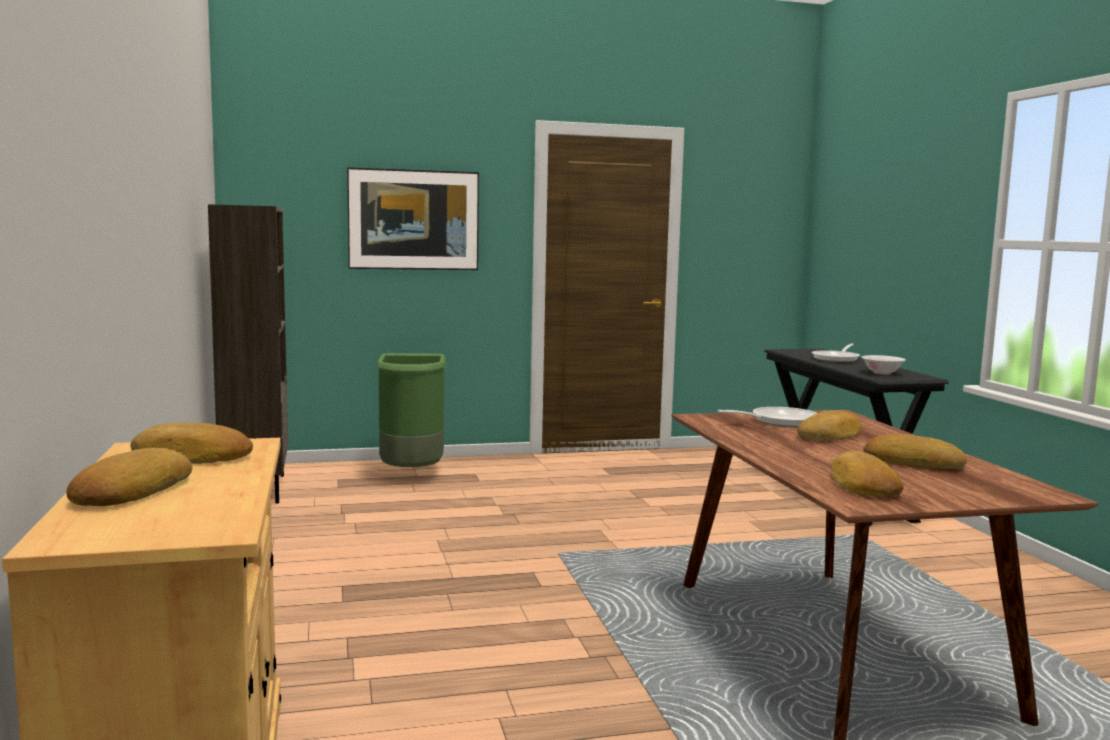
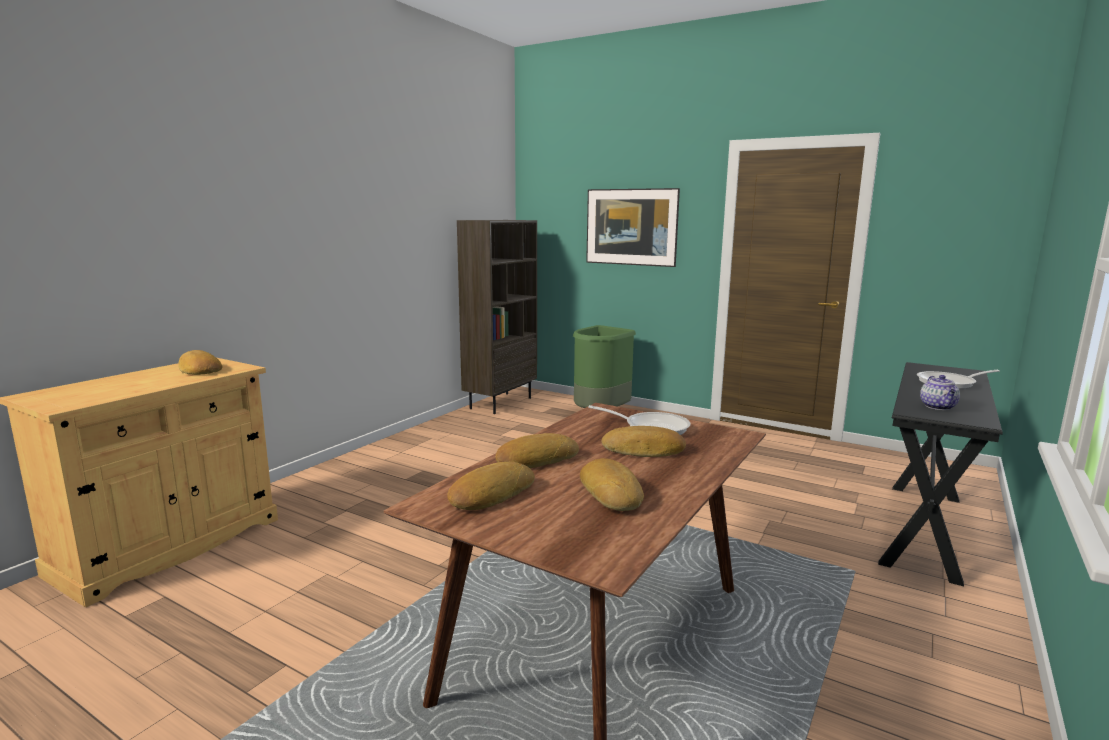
camera: 45 degrees right, 5 degrees up
(130, 491) = (122, 380): bread -> bread (536, 459)
(882, 373) = (938, 407): white bowl -> teapot

